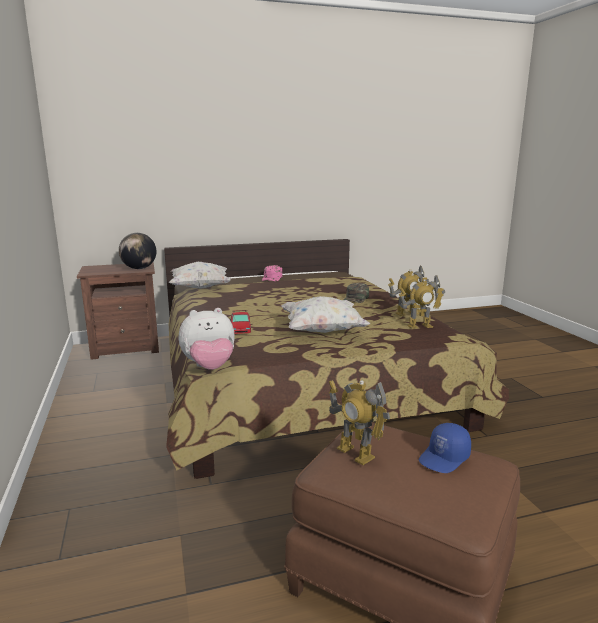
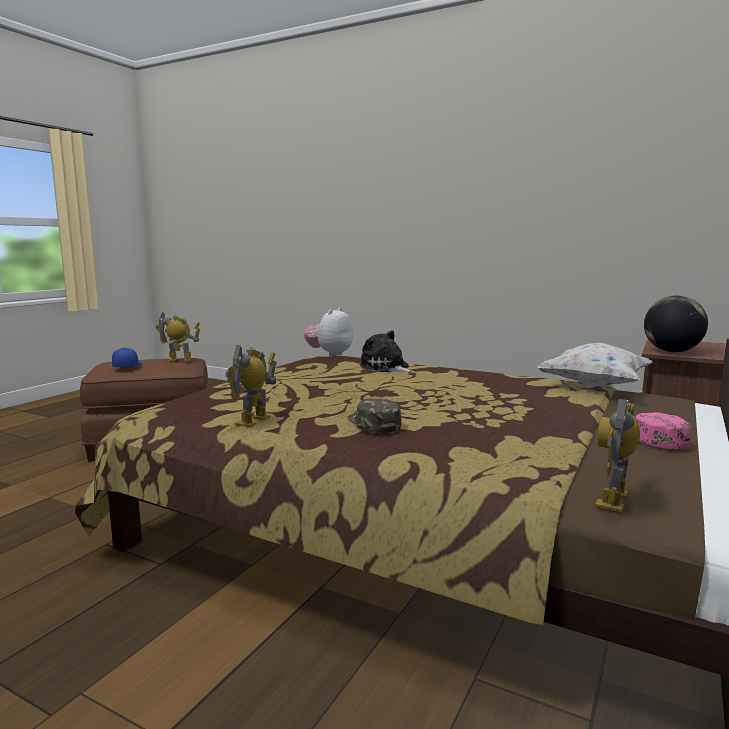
camera: 135 degrees right, 5 degrees down
(240, 328) = (386, 368): toy car -> plush toy
(323, 331) = (308, 380): white pillow -> none
(420, 326) = (212, 409): toy robot -> toy robot (613, 500)

